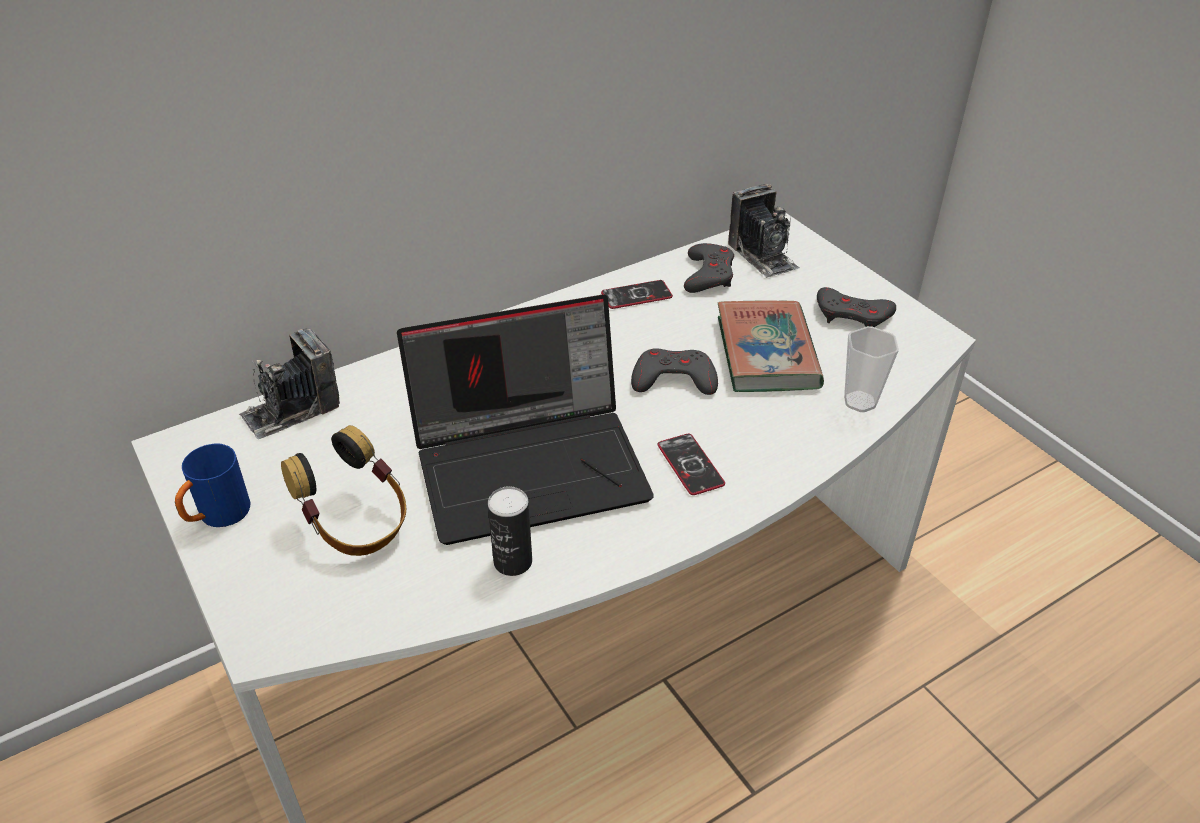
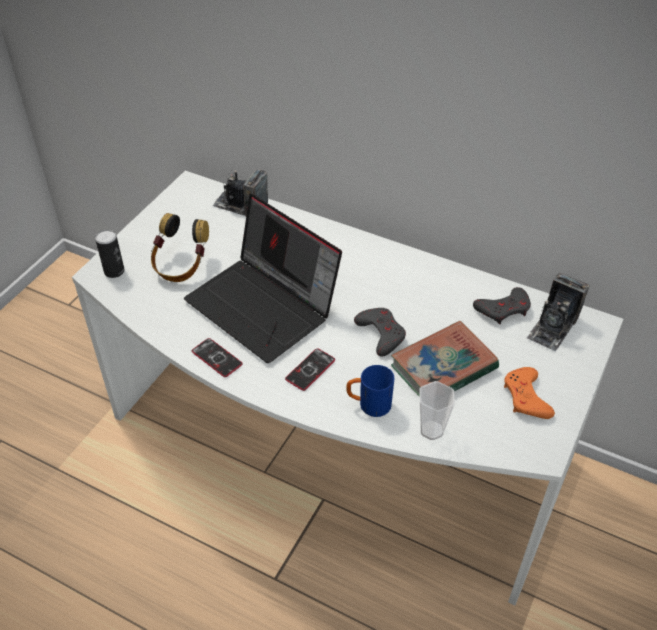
camera: 60 degrees right, 5 degrees up
(217, 517) = (157, 221): blue mug -> blue mug (369, 405)
(513, 561) = (191, 330): can -> can (114, 271)
(636, 296) = (448, 285): phone -> phone (217, 358)
(852, 315) = (526, 397): grey game controller -> orange game controller

